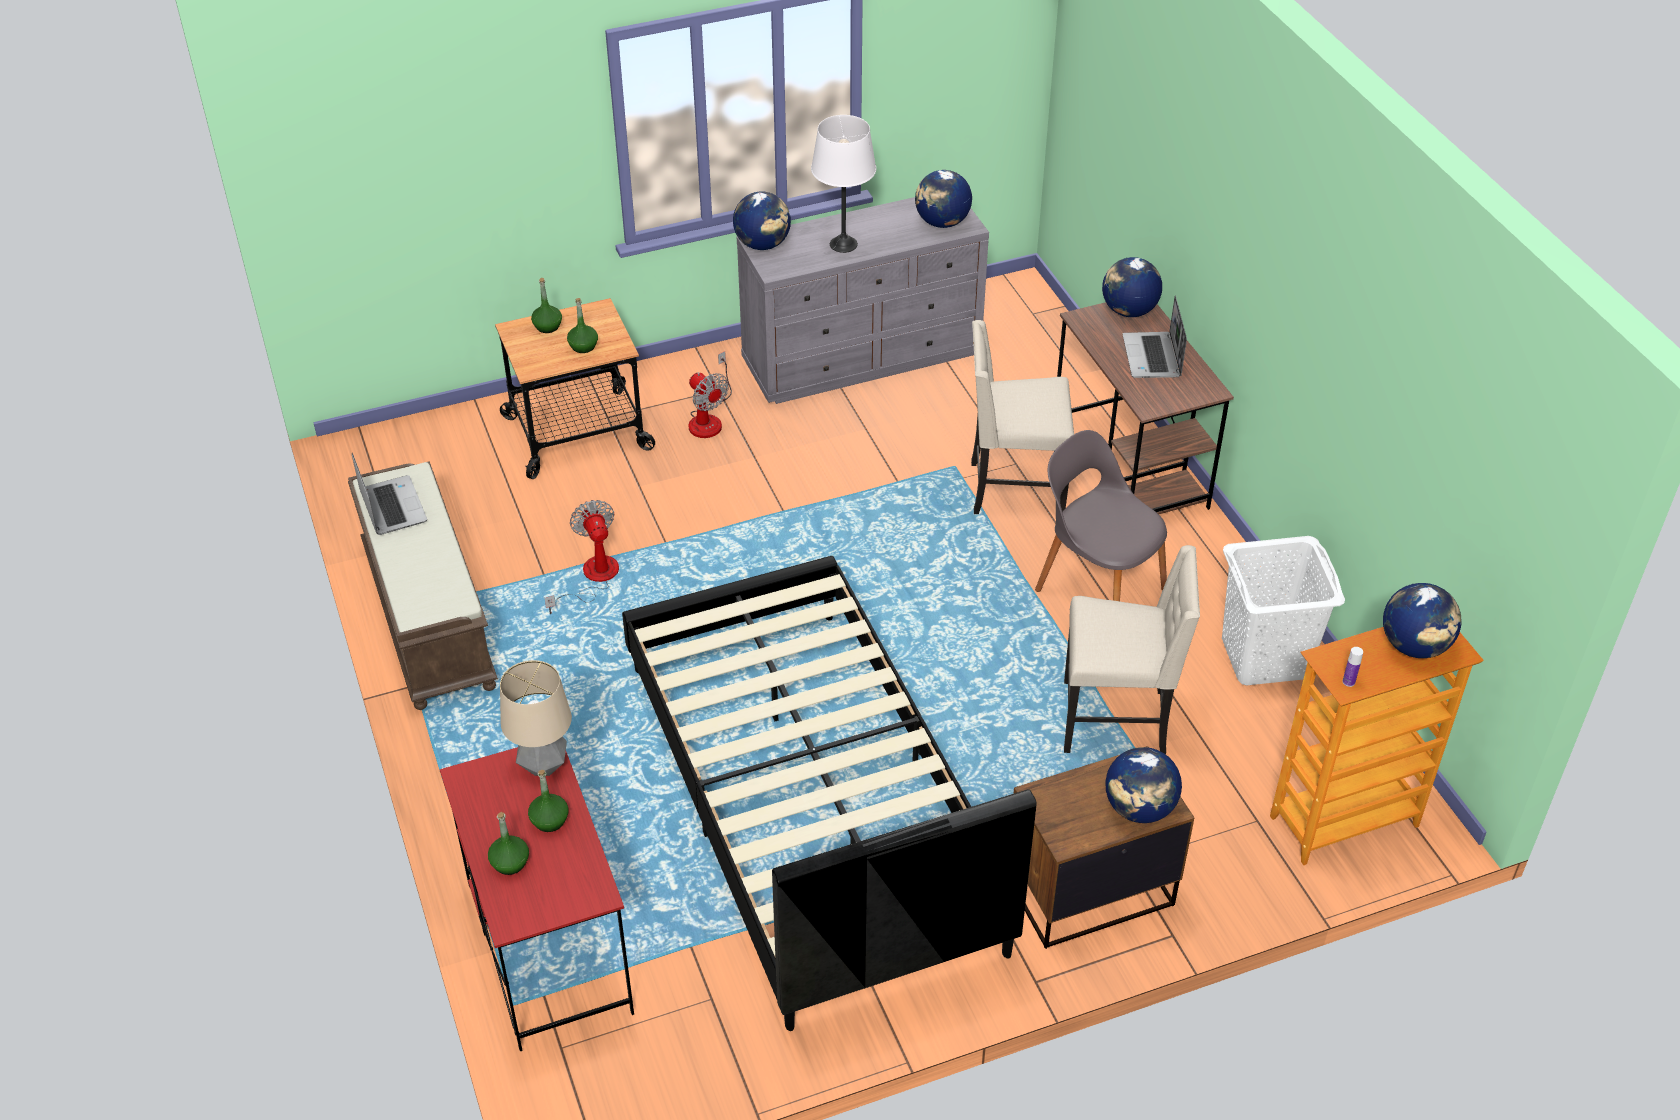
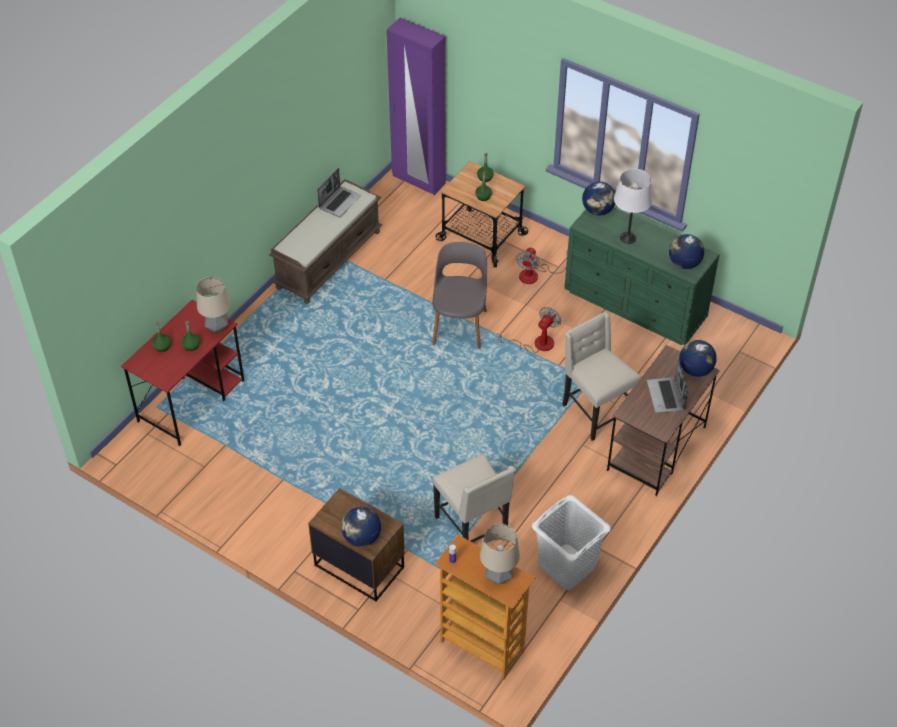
camera: 55 degrees right, 5 degrees up
(386, 438) = (418, 180): none -> purple wardrobe
(592, 578) = (397, 296): fan -> fan (536, 344)
(811, 804) = (330, 442): black bed -> none
(863, 357) = (636, 305): grey dresser -> green dresser
(1098, 587) = (556, 477): grey chair -> grey chair (459, 325)
(1152, 357) = (666, 396): laptop -> laptop turned 60 degrees counterclockwise
(1414, 646) = (499, 577): globe -> table lamp

